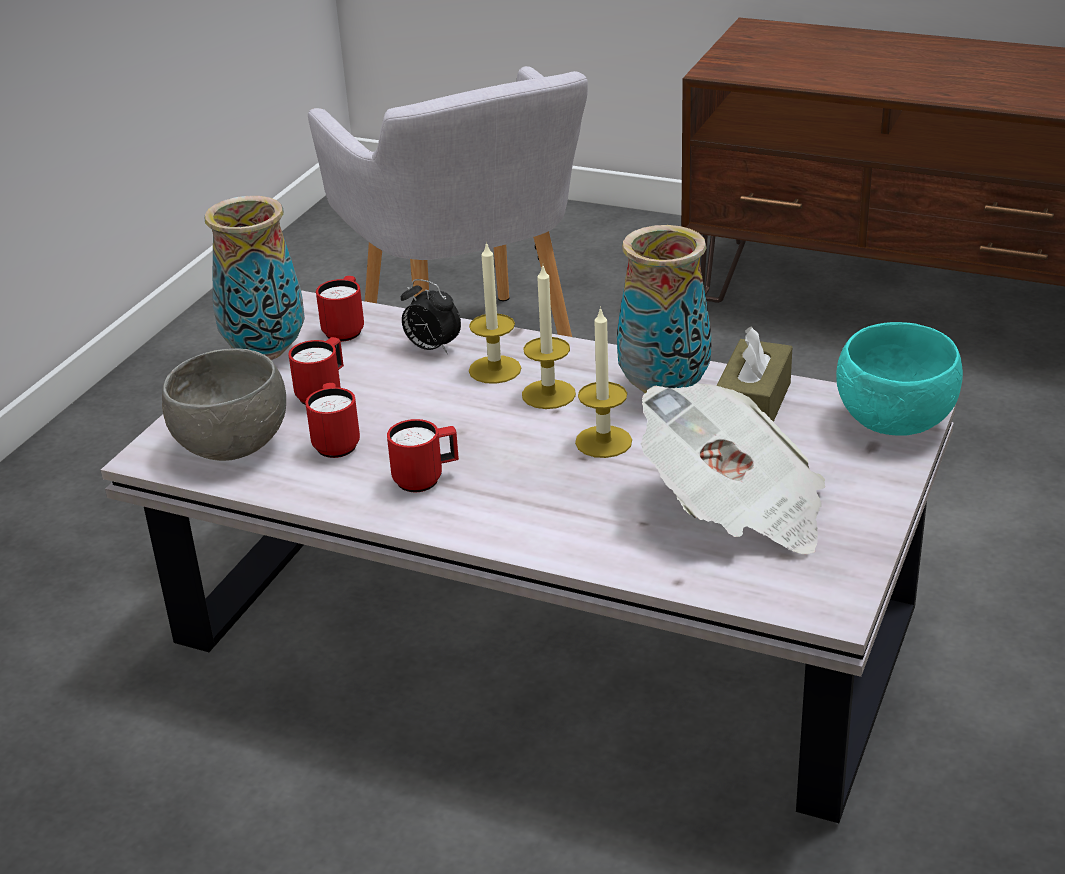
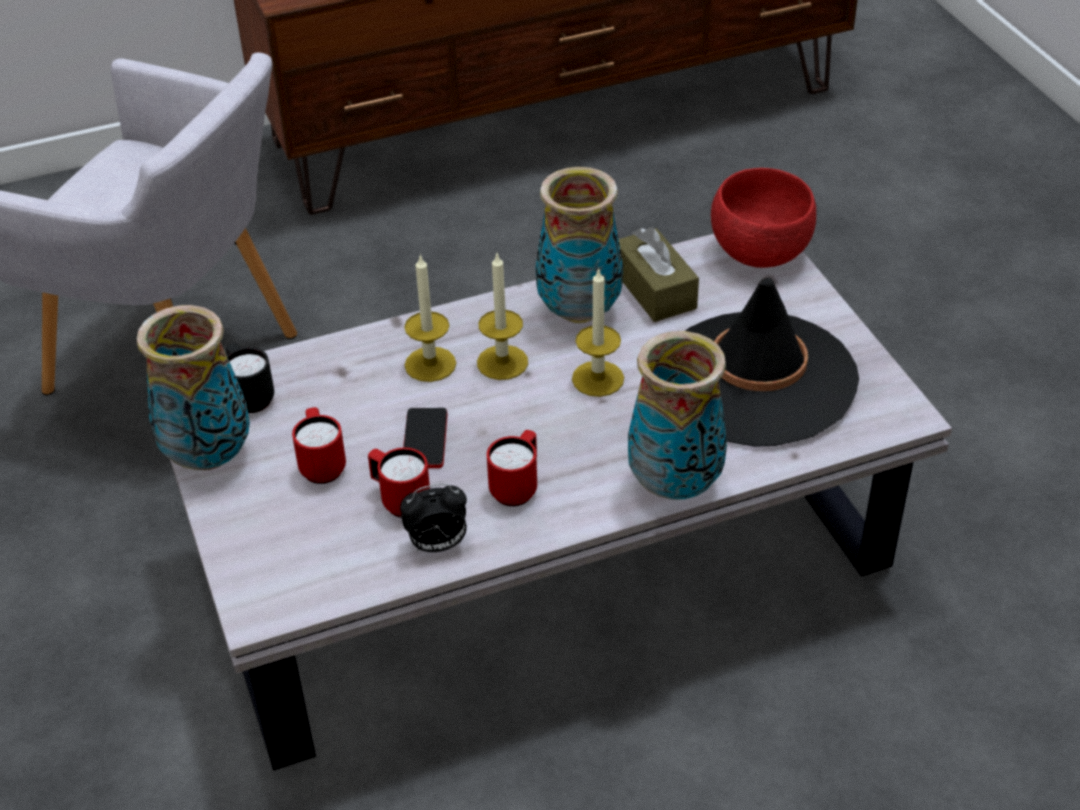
camera: 45 degrees left, 10 degrees up
(232, 445) = (315, 556): grey bowl -> none
(346, 330) = (249, 397): red mug -> black mug
(413, 414) = (425, 439): none -> phone
(431, 348) = (350, 374): alarm clock -> alarm clock (437, 545)
(544, 545) = (674, 484): none -> vase
(736, 510) = (756, 379): newspaper -> black hat
(892, 422) = (758, 254): turquoise bowl -> red bowl

